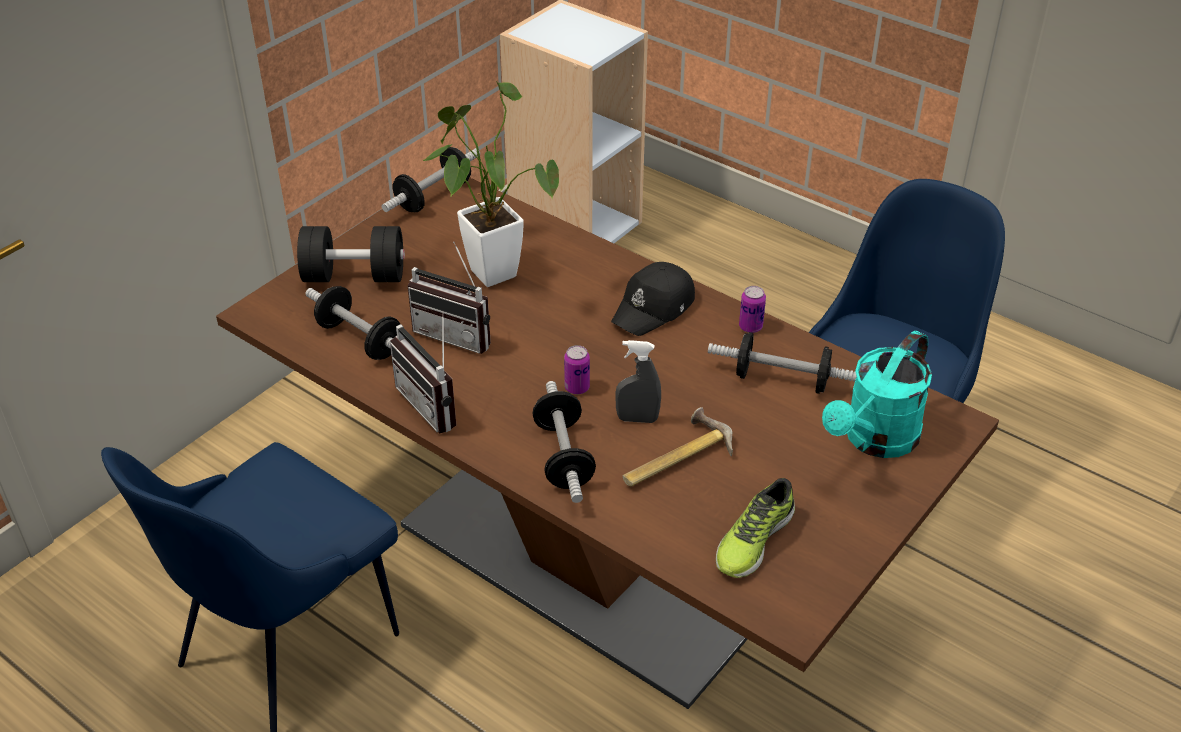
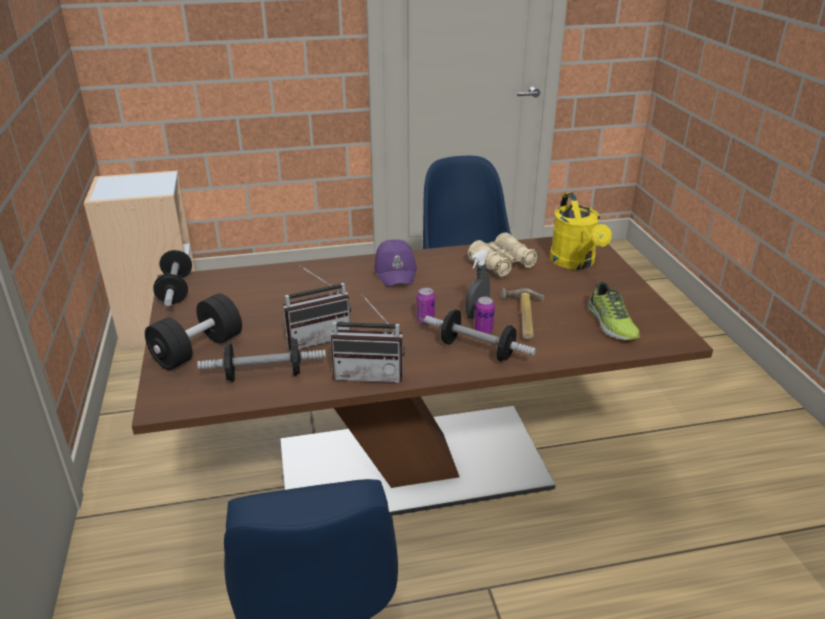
camera: 50 degrees left, 10 degrees down
(488, 268) = (276, 302): potted plant -> none
(654, 308) = (396, 271): black cap -> purple cap
(750, 327) = (451, 254): can -> can (483, 330)
(781, 380) = (502, 264): dumbbell -> beige binoculars
(874, 440) = (575, 263): turquoise watering can -> yellow watering can

